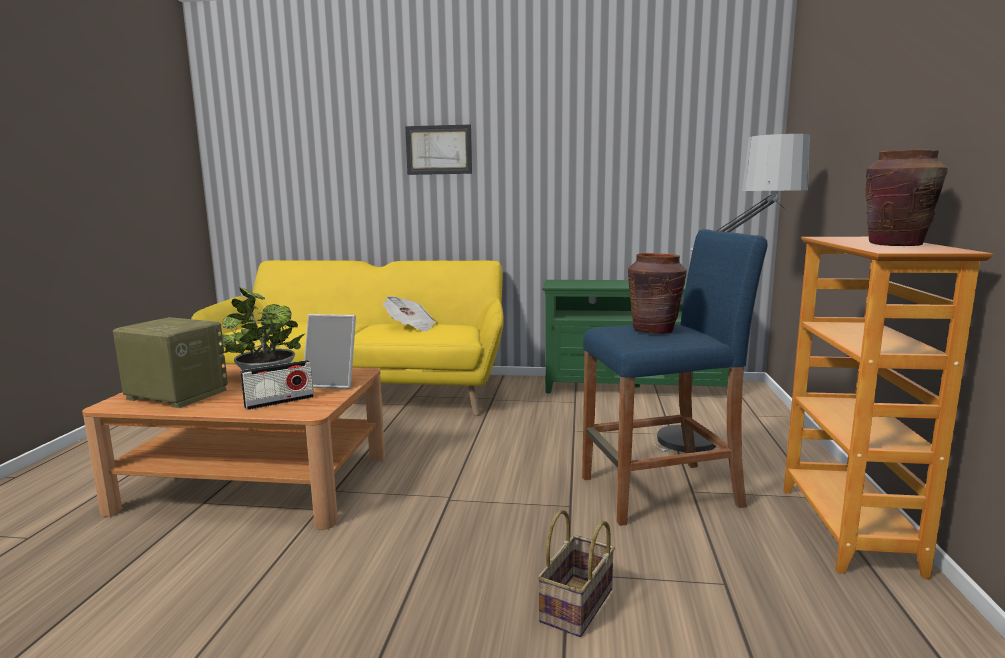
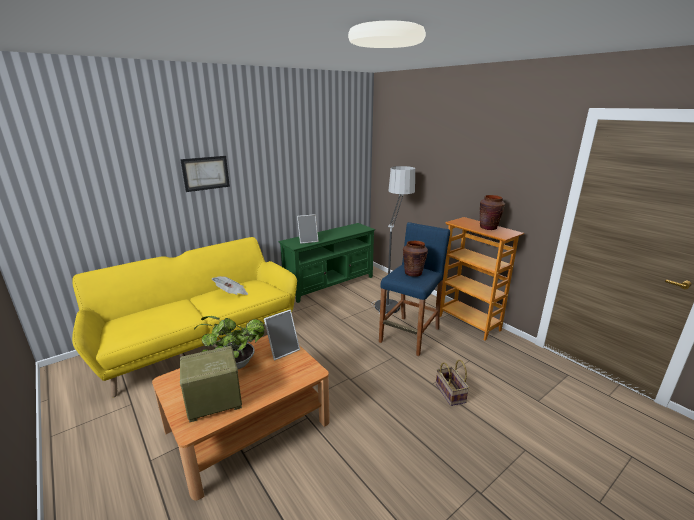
camera: 45 degrees left, 10 degrees up
(279, 402) = (285, 374): radio -> none
(588, 284) = (308, 240): none -> picture frame

